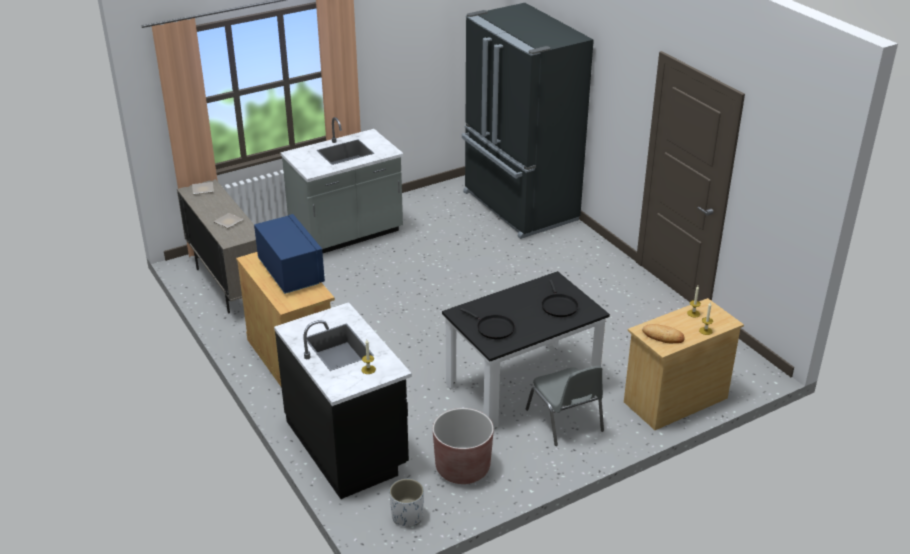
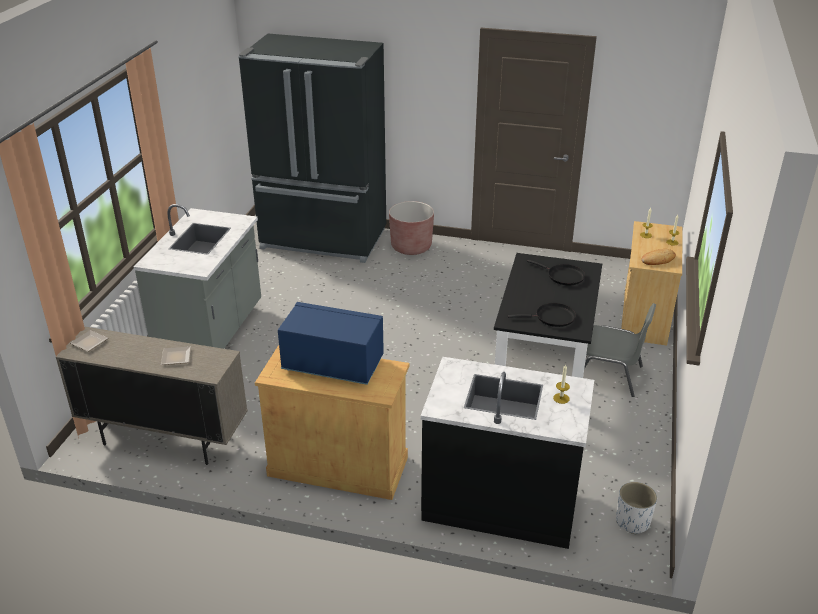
camera: 45 degrees left, 0 degrees up
(462, 468) = (606, 456): brown planter -> brown planter (411, 247)

